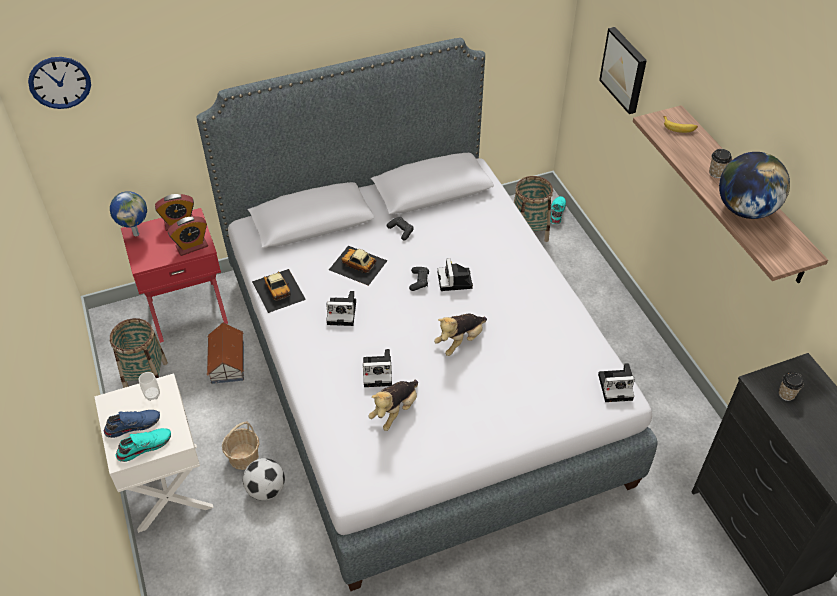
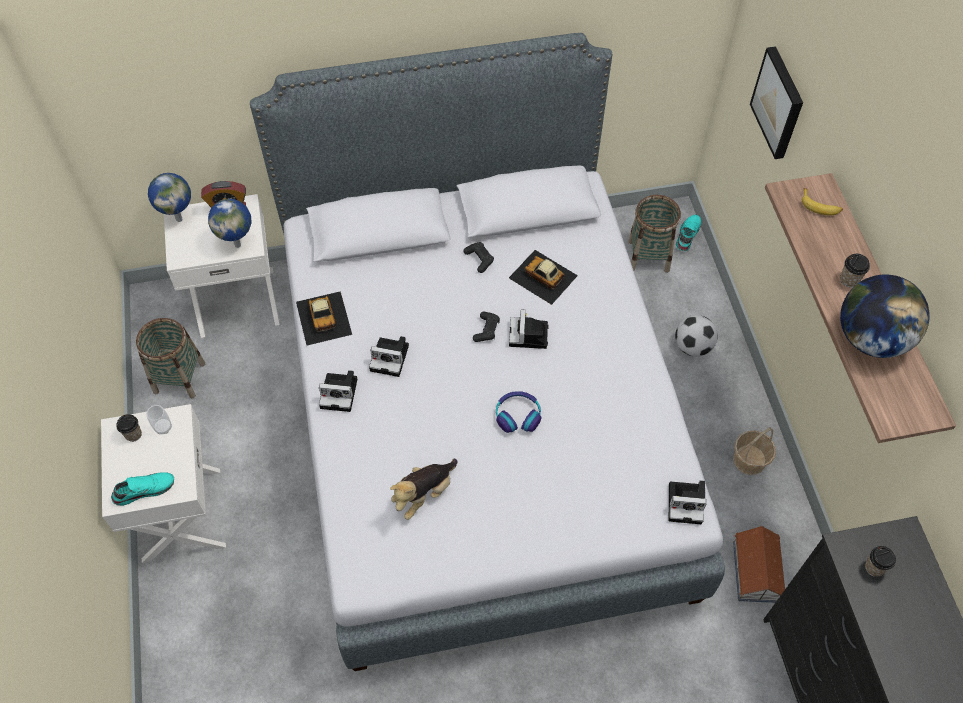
camera: 10 degrees right, 10 degrees up
(59, 82) = (88, 53): wall clock -> none
(126, 404) = (133, 434): none -> cup
(133, 425) = (136, 461): blue shoe -> none
(187, 309) = (237, 300): red nightstand -> white nightstand
(192, 246) = (238, 244): alarm clock -> globe
(228, 362) = (271, 373): toy house -> toy house (756, 571)
(244, 456) = (269, 492): basket -> basket (749, 460)
(266, 489) = (286, 536): football -> football (692, 346)
(358, 265) = (420, 298): toy car -> toy car (543, 277)
(379, 372) = (416, 441): camera -> camera (340, 393)
(460, 341) = (518, 415): plush toy -> headphones

